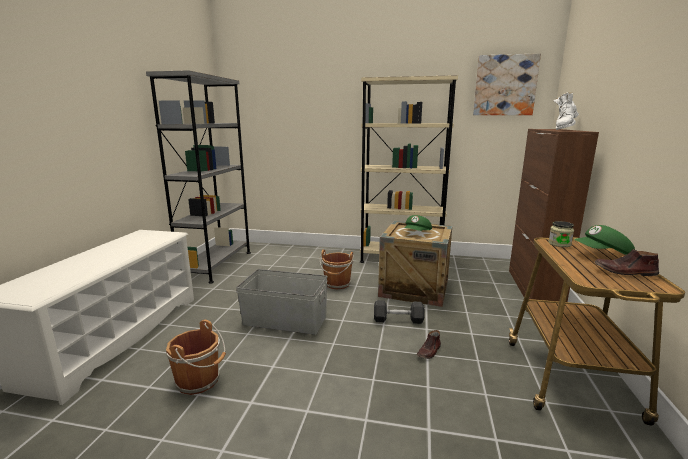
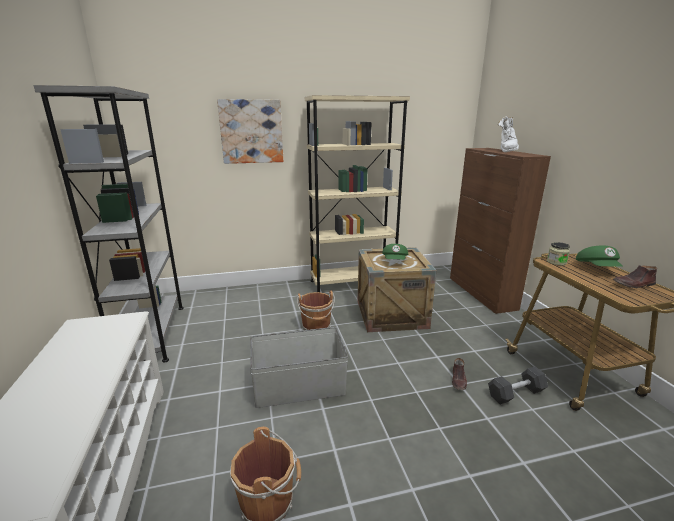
camera: 25 degrees left, 5 degrees up
(398, 320) = (406, 354): grey dumbbell -> grey dumbbell (516, 393)
(505, 85) = (436, 105): picture -> picture (251, 131)
(602, 254) = (597, 268): green cap -> green cap turned 60 degrees counterclockwise

